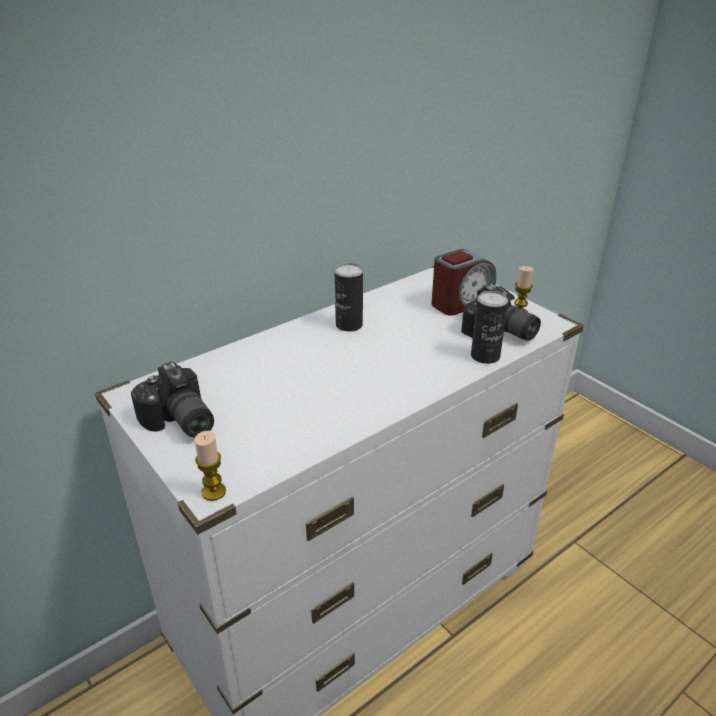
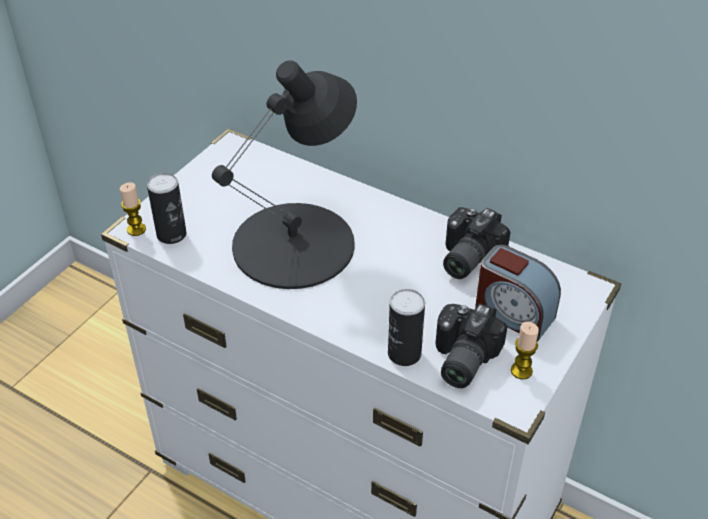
camera: 70 degrees right, 10 degrees up
(178, 423) = (208, 183): camera -> camera (465, 257)
(319, 383) = (296, 244): none -> black table lamp
(349, 325) = (408, 237): can -> can (171, 234)

